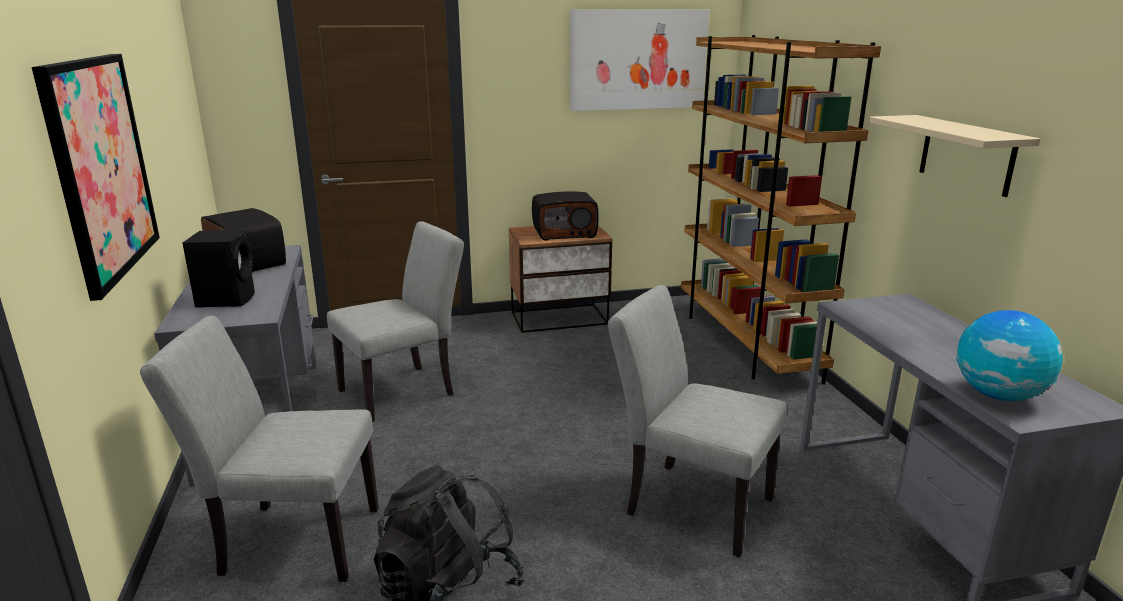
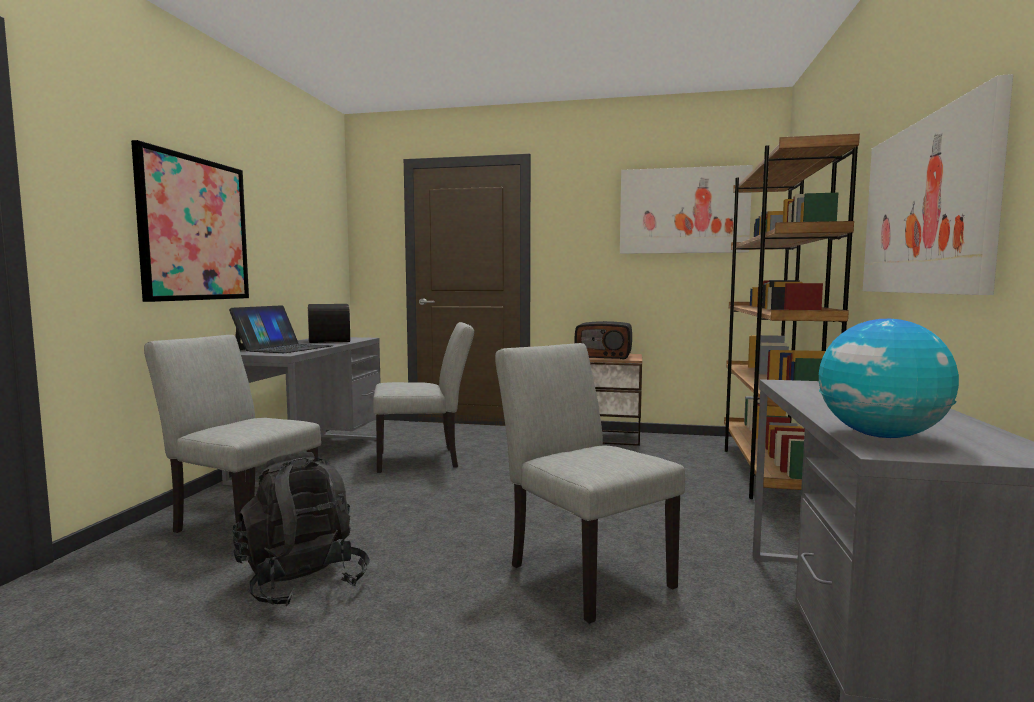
camera: 25 degrees right, 15 degrees down
(227, 299) = (284, 348): black speaker -> laptop
(966, 154) = (926, 207): beige shelf -> picture

